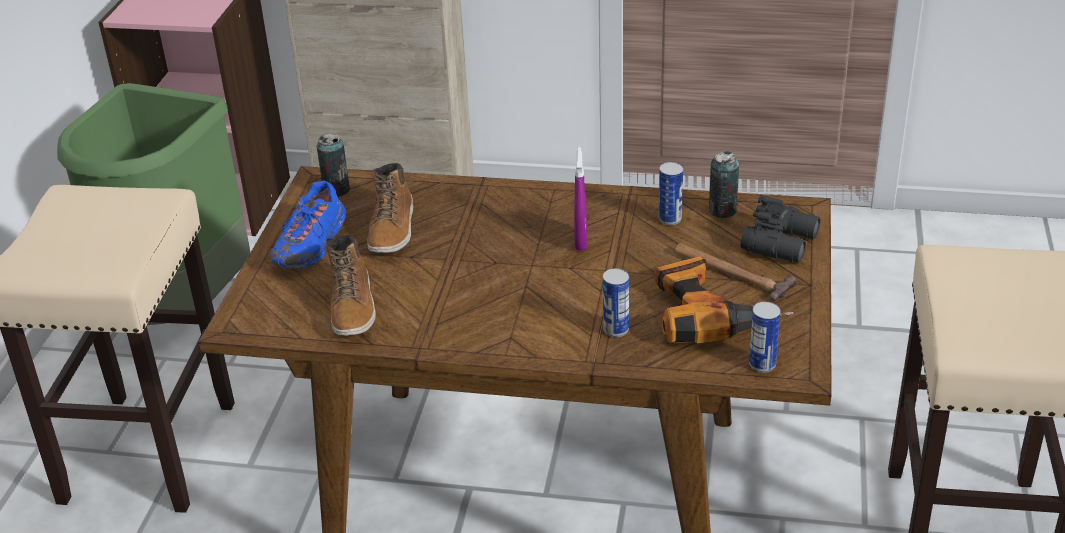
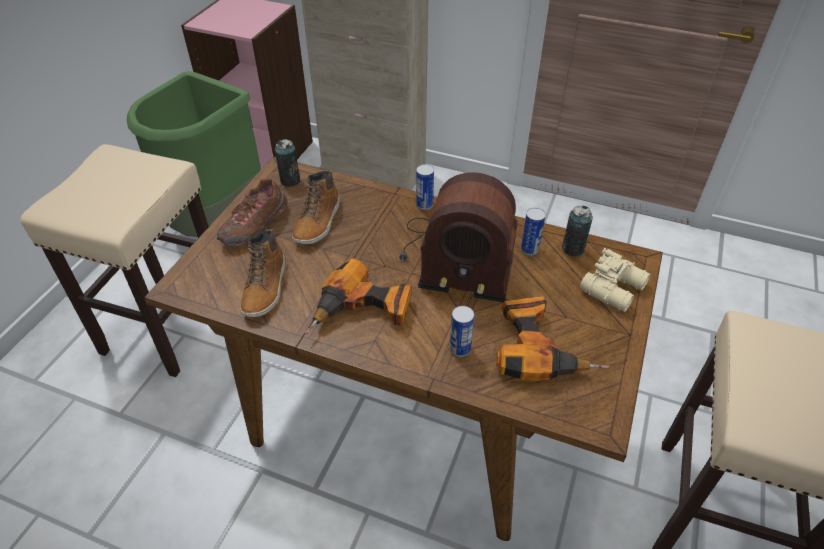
camera: 10 degrees right, 10 degrees up
(311, 246) = (255, 226): blue shoe -> brown shoe
(486, 312) = (363, 312): none -> power drill
(580, 241) = (455, 258): purple spray bottle -> radio
(731, 273) = (566, 310): hammer -> none
(762, 365) = (572, 410): can -> can (424, 205)
(782, 242) = (614, 288): black binoculars -> beige binoculars

